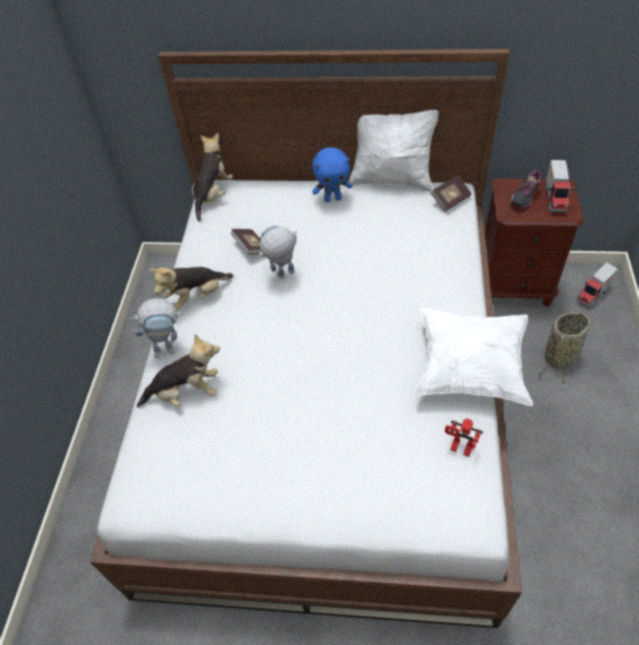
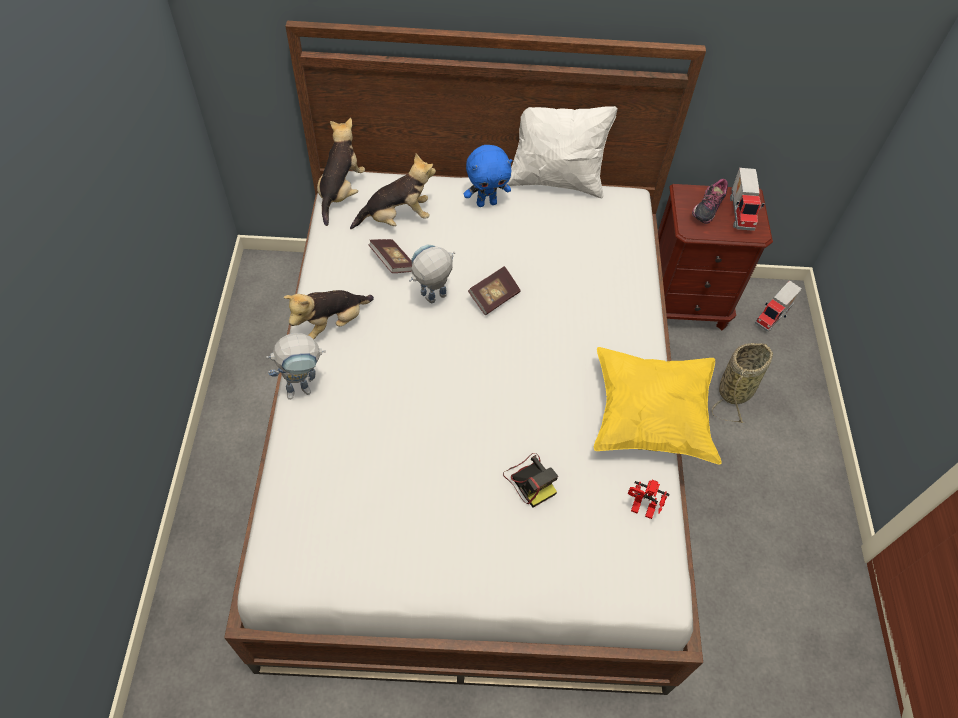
camera: 10 degrees left, 5 degrees up
(186, 393) = (329, 442): plush toy -> plush toy (397, 218)
(359, 423) = (530, 480): none -> camera
(450, 200) = (624, 210): book -> book (494, 297)
(470, 368) = (650, 417): white pillow -> yellow pillow

